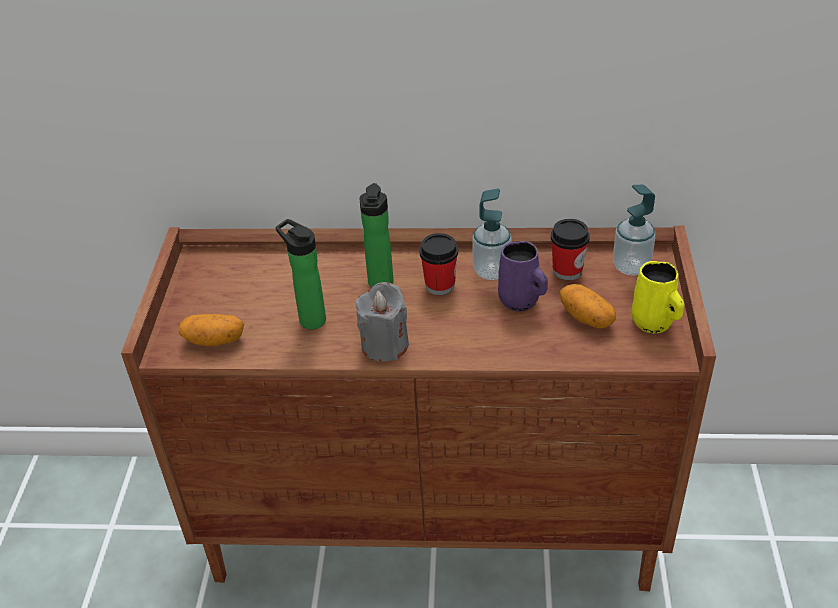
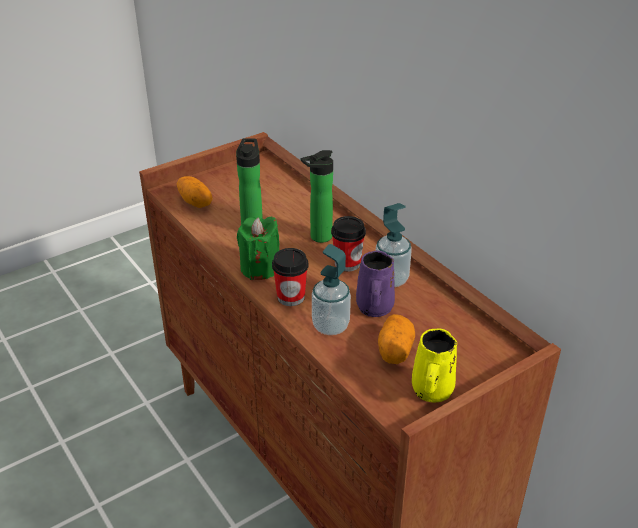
camera: 50 degrees right, 5 degrees down
(385, 345) = (260, 268): grey candle -> green candle
(567, 270) = (438, 316): cup -> cup (291, 297)
(631, 266) = (486, 349): soap dispenser -> soap dispenser (330, 326)

